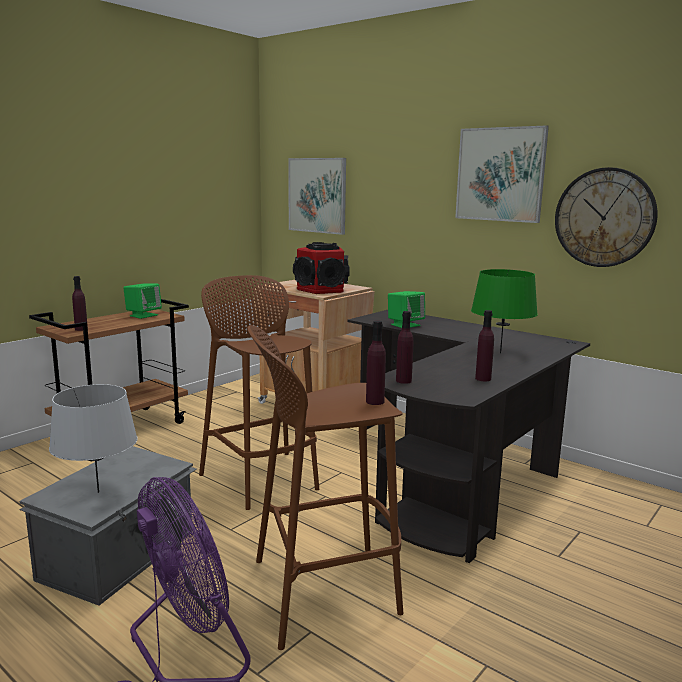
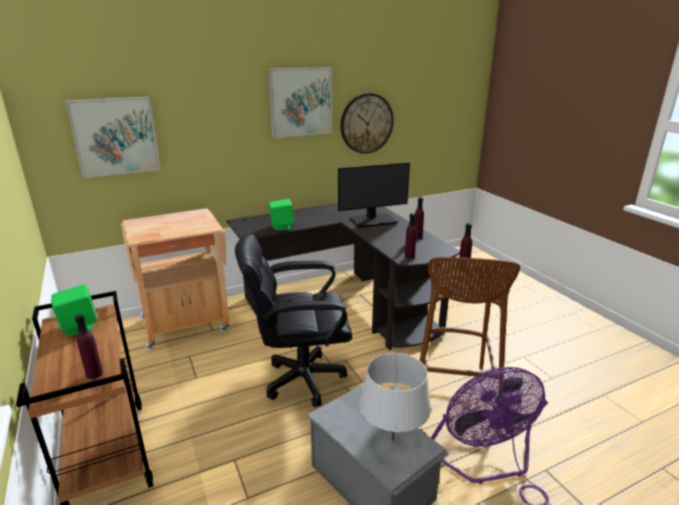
camera: 65 degrees left, 10 degrees up
(262, 479) = (299, 382): brown stool -> black office chair
(322, 290) = (191, 224): speaker -> none
(500, 353) = (372, 220): green table lamp -> monitor

